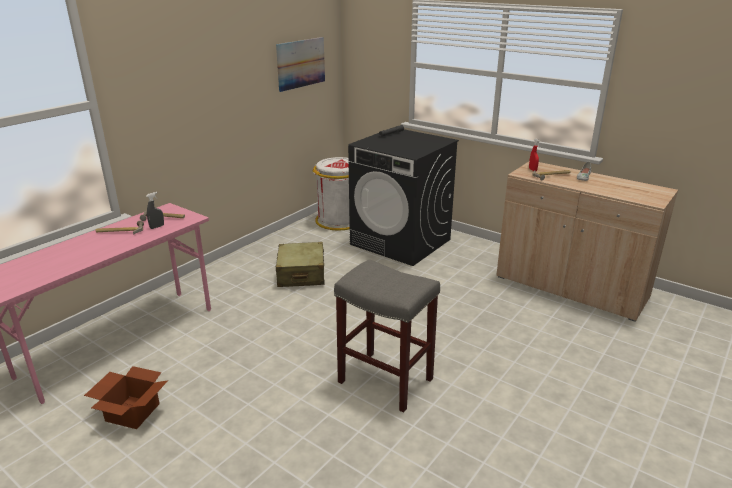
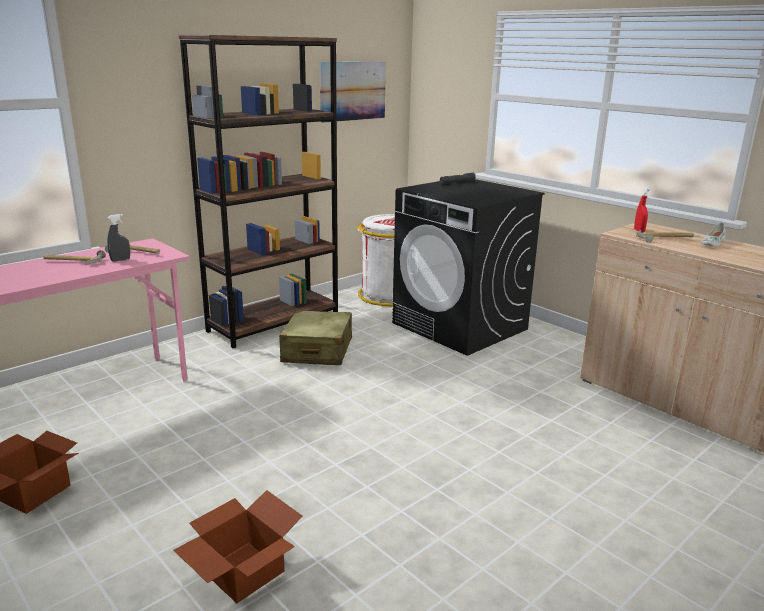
camera: 10 degrees right, 5 degrees down
(259, 253) = (274, 323): none -> brown bookcase
(309, 446) = (241, 572): none -> cardboard box
(387, 380) = (383, 496): grey stool -> none

